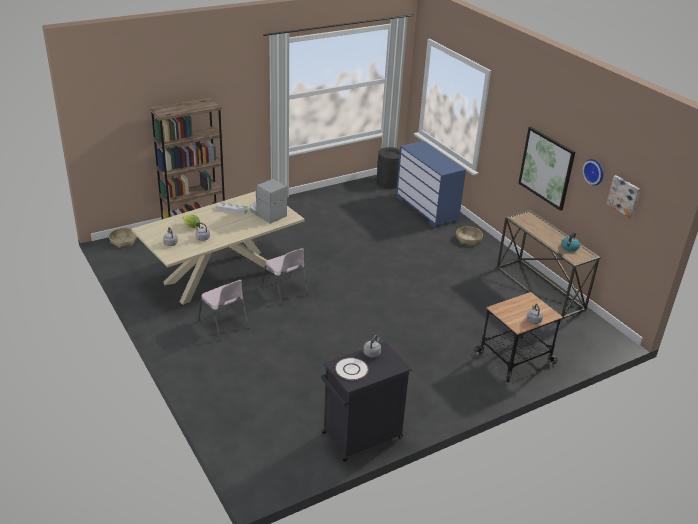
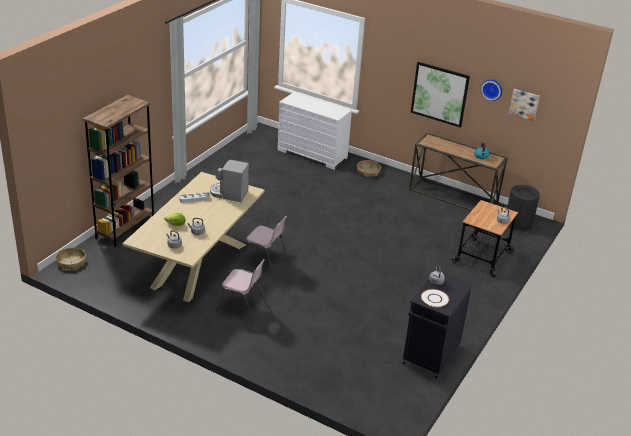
camera: 30 degrees left, 0 degrees up
(389, 182) = (260, 138): black trash can -> black trash can (518, 223)
(427, 209) = (312, 154): blue dresser -> white dresser

